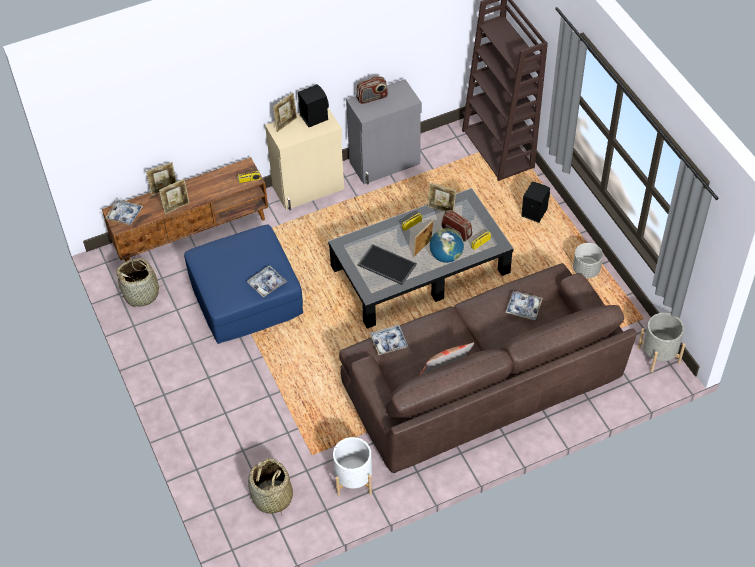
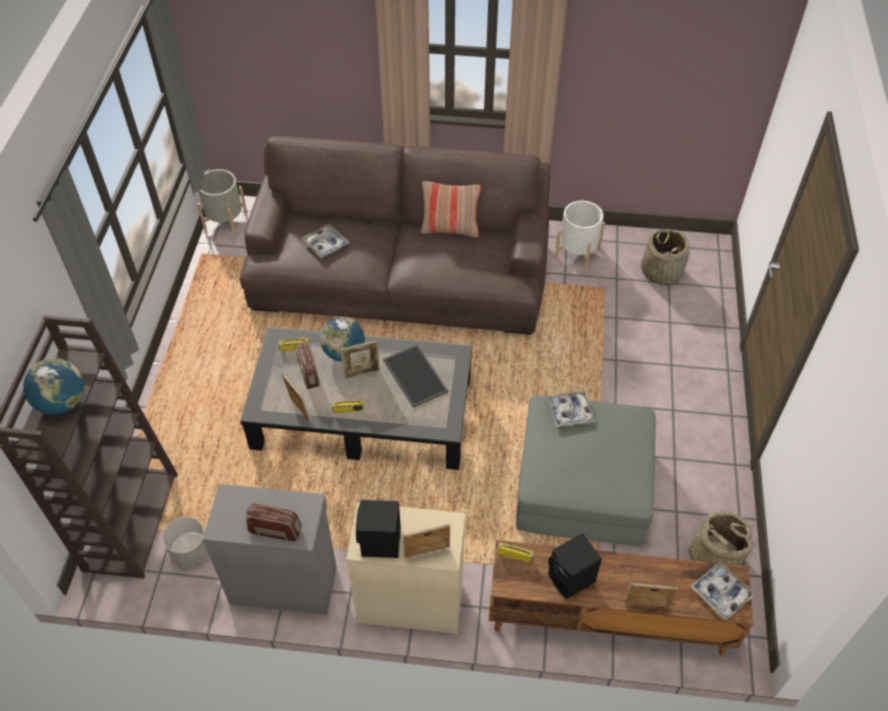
camera: 150 degrees left, 0 degrees up
(176, 207) = (640, 564): picture frame -> none
(246, 297) = (582, 483): blue ottoman -> grey ottoman
(389, 342) = (483, 275): tray -> none
(508, 44) = (62, 402): none -> globe
(533, 212) = (181, 412): black speaker -> black speaker (572, 579)
(586, 270) = (200, 322): grey planter -> grey planter (191, 552)

